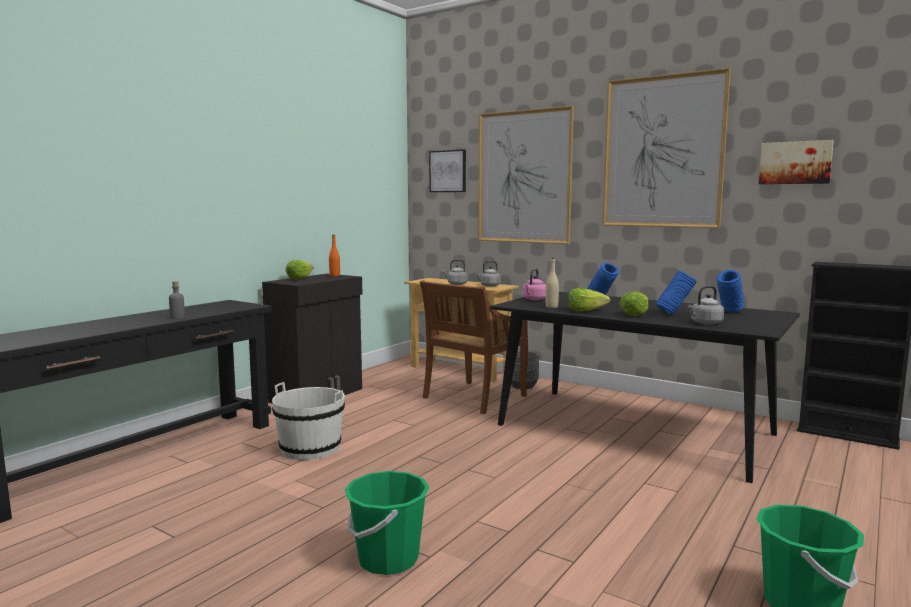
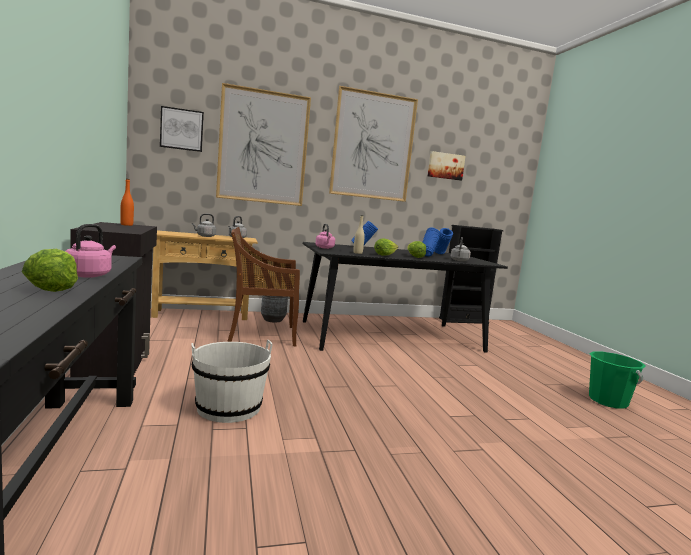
camera: 50 degrees left, 0 degrees up
(177, 317) = (90, 275): grey bottle -> pink kettle
(299, 278) = (101, 226): lettuce -> lettuce (52, 288)
(388, 559) = (472, 463): green bucket -> none
(473, 398) = (260, 334): brown chair -> brown chair turned 90 degrees clockwise

